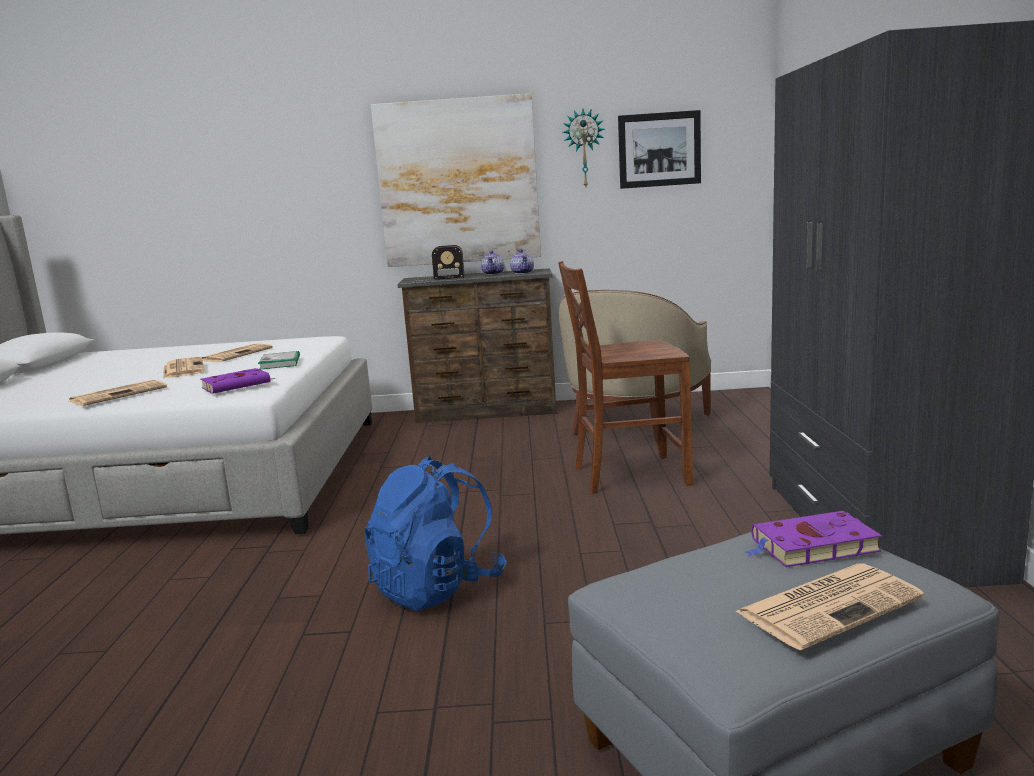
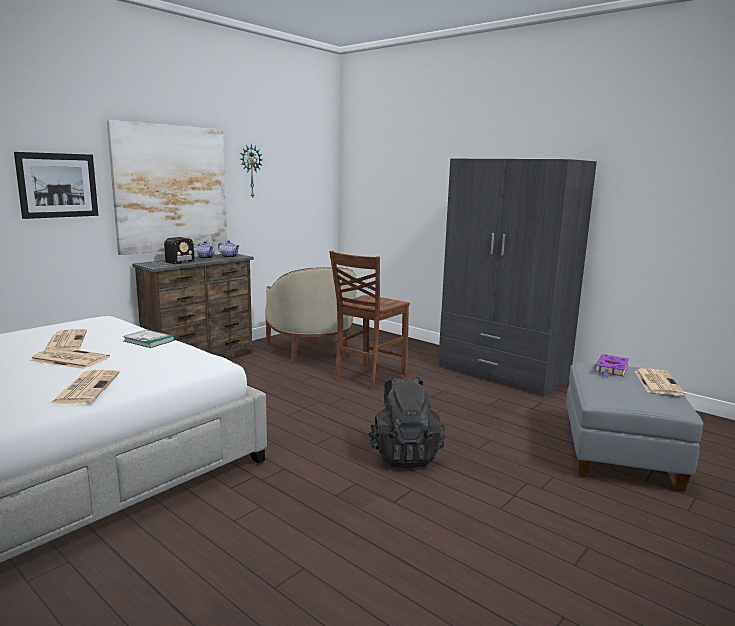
camera: 50 degrees left, 0 degrees up
(238, 385) = (188, 360): purple book -> none
(437, 588) = (404, 455): blue backpack -> black backpack
(659, 149) = (289, 176): picture -> picture (58, 185)

